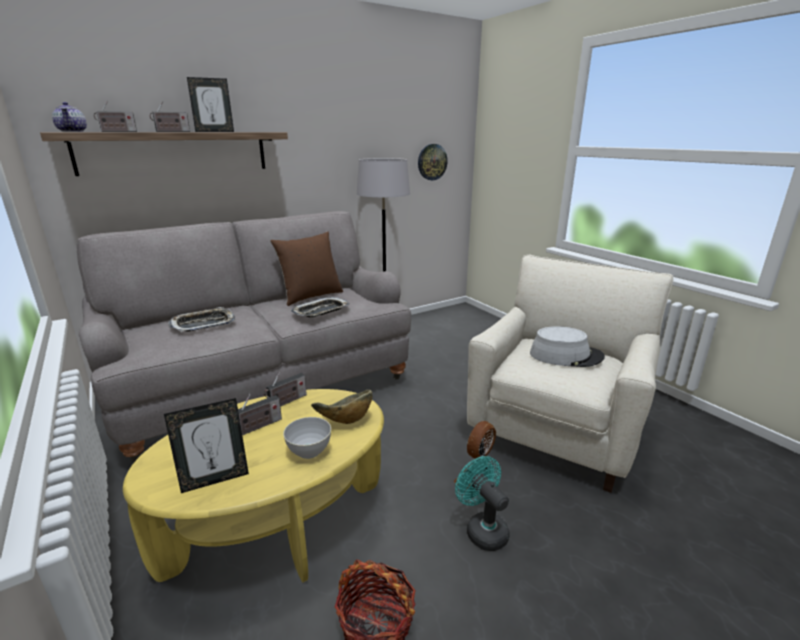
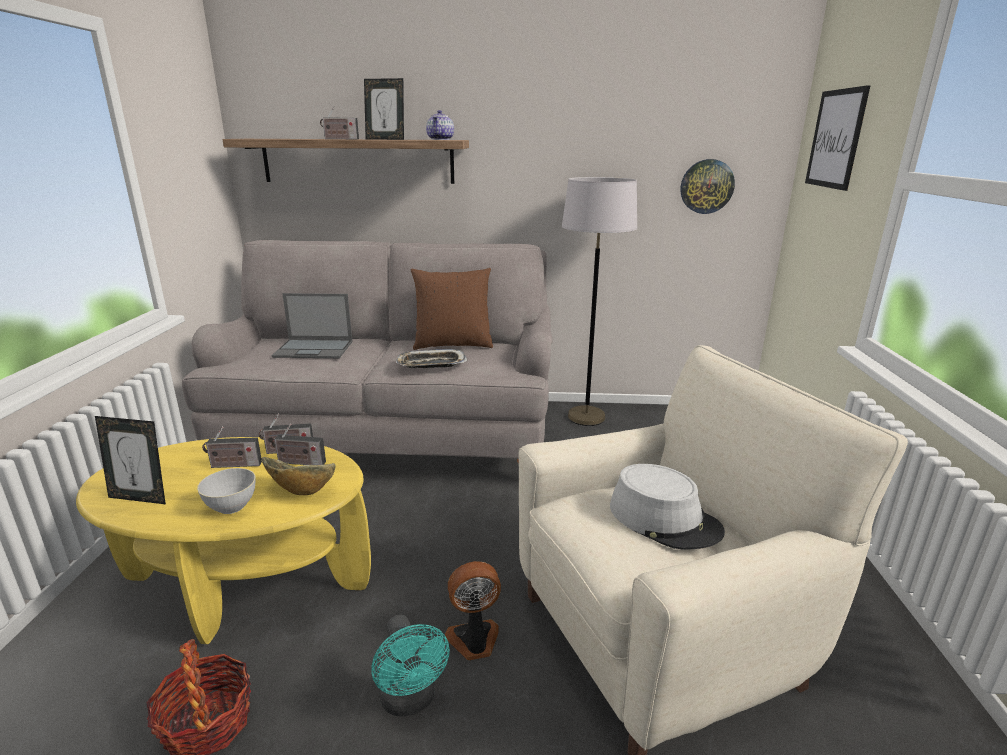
camera: 35 degrees right, 0 degrees up
(73, 131) = (260, 138): teapot -> teapot (441, 139)
(117, 131) = (299, 138): radio -> radio (299, 462)
(203, 324) = (314, 349): tray -> laptop
(482, 529) = (410, 700): turquoise fan -> turquoise fan turned 150 degrees clockwise
(510, 129) = (835, 139): none -> picture

